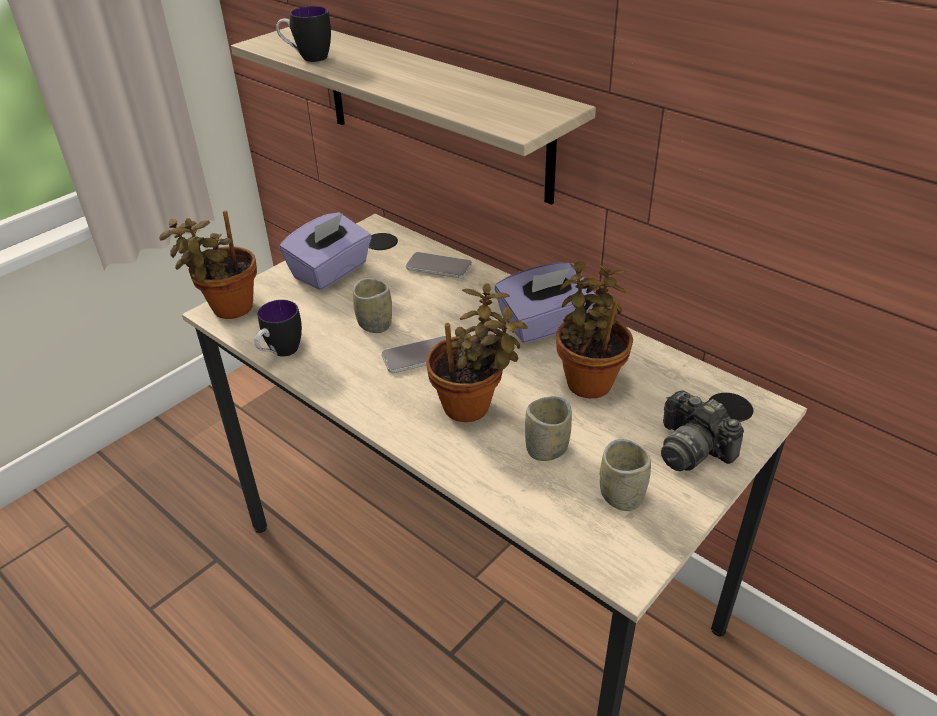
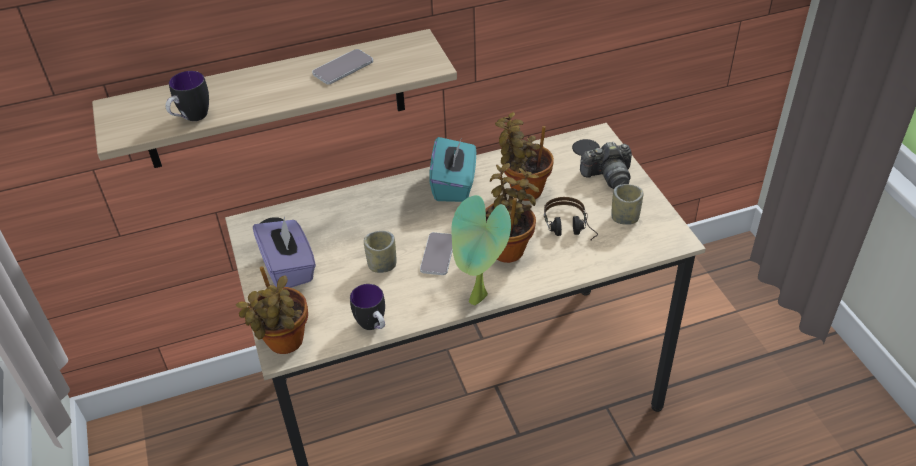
camera: 60 degrees left, 5 degrees up
(364, 415) = (479, 301): none -> potted plant
(439, 266) = (339, 208): phone -> phone (343, 68)
(545, 325) = (454, 185): purple tissue box -> turquoise tissue box
(546, 449) = (569, 231): cup -> headphones

